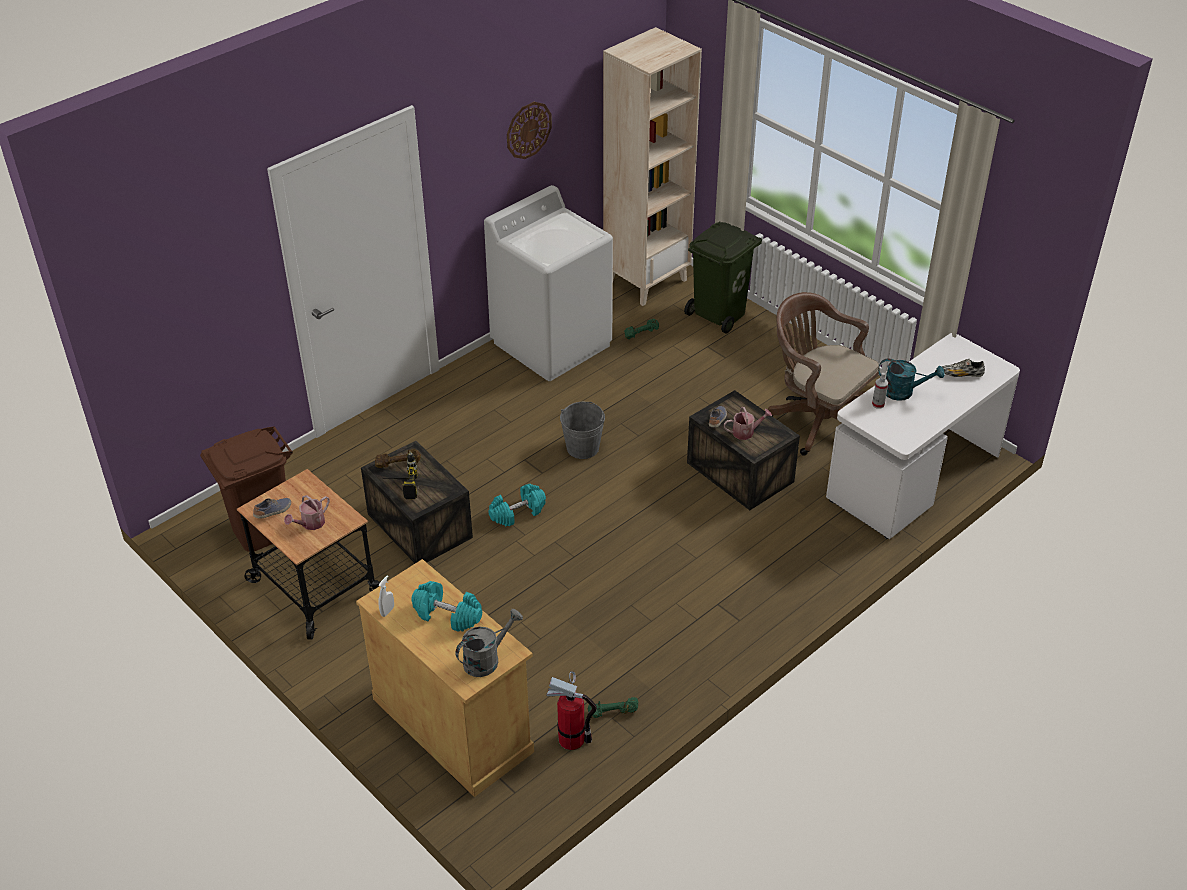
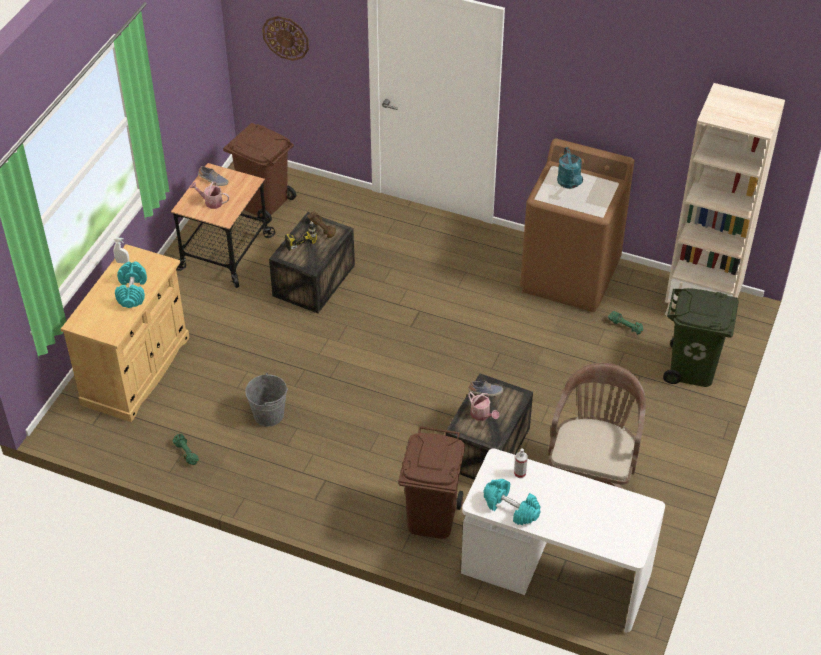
camera: 65 degrees right, 5 degrees up
(487, 659) = (100, 325): grey watering can -> none
(517, 513) = (357, 328): turquoise dumbbell -> turquoise dumbbell (510, 508)
(528, 130) = (620, 98): wall clock -> wall clock (286, 37)
(552, 343) = (570, 276): white washing machine -> brown washing machine
(572, 739) = (151, 438): fire extinguisher -> none
(582, 448) = (454, 340): grey bucket -> grey bucket (268, 414)
(807, 540) = (430, 517): none -> brown trash can
(904, 392) = (548, 487): turquoise watering can -> turquoise watering can (570, 184)
(961, 374) = (602, 524): shoe -> none

